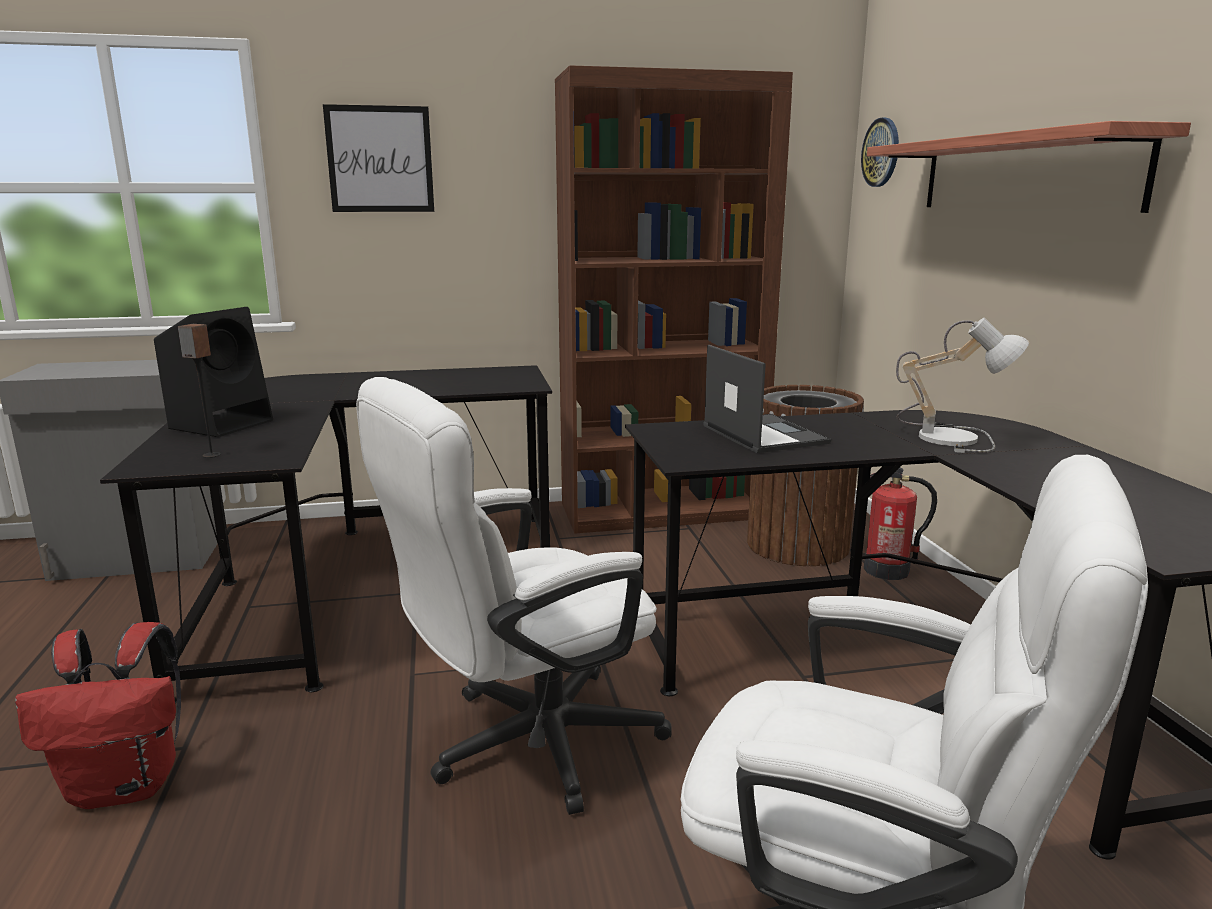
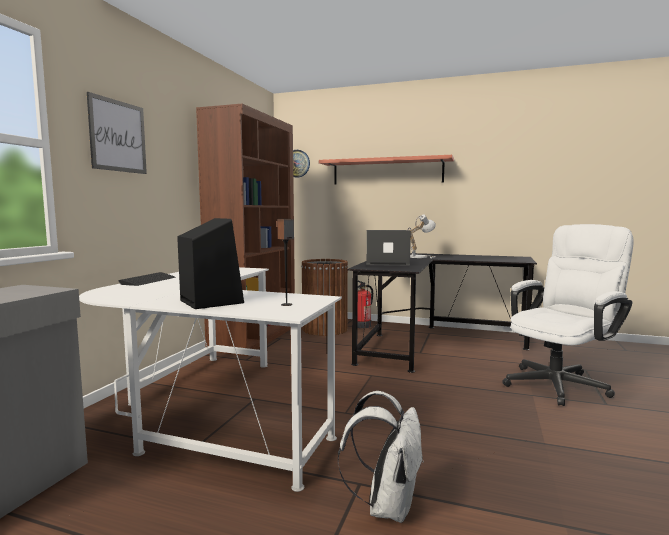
camera: 60 degrees left, 10 degrees down
(127, 786) = (387, 505): red backpack -> white backpack
(354, 578) = (207, 411): black desk -> white desk
(364, 376) = (148, 280): none -> keyboard
(525, 745) = (428, 400): white office chair -> none

